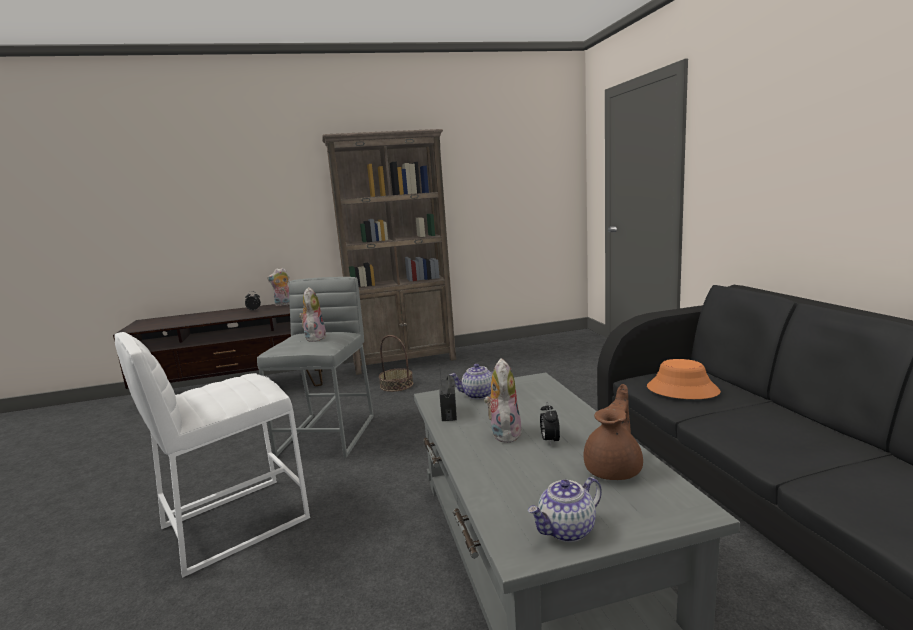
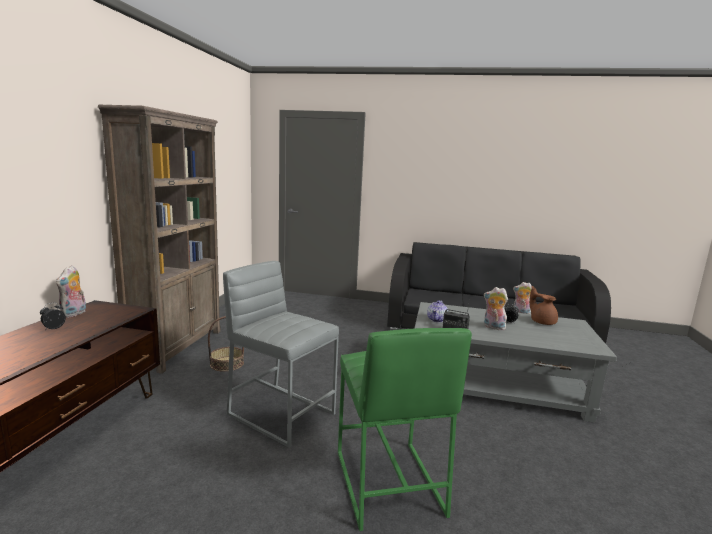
camera: 65 degrees left, 0 degrees up
(233, 522) = (387, 483): white stool -> green stool
(314, 338) = (292, 321): plush toy -> plush toy (520, 313)
(567, 530) = (586, 340): teapot -> none
(682, 390) = (436, 298): orange hat -> none

